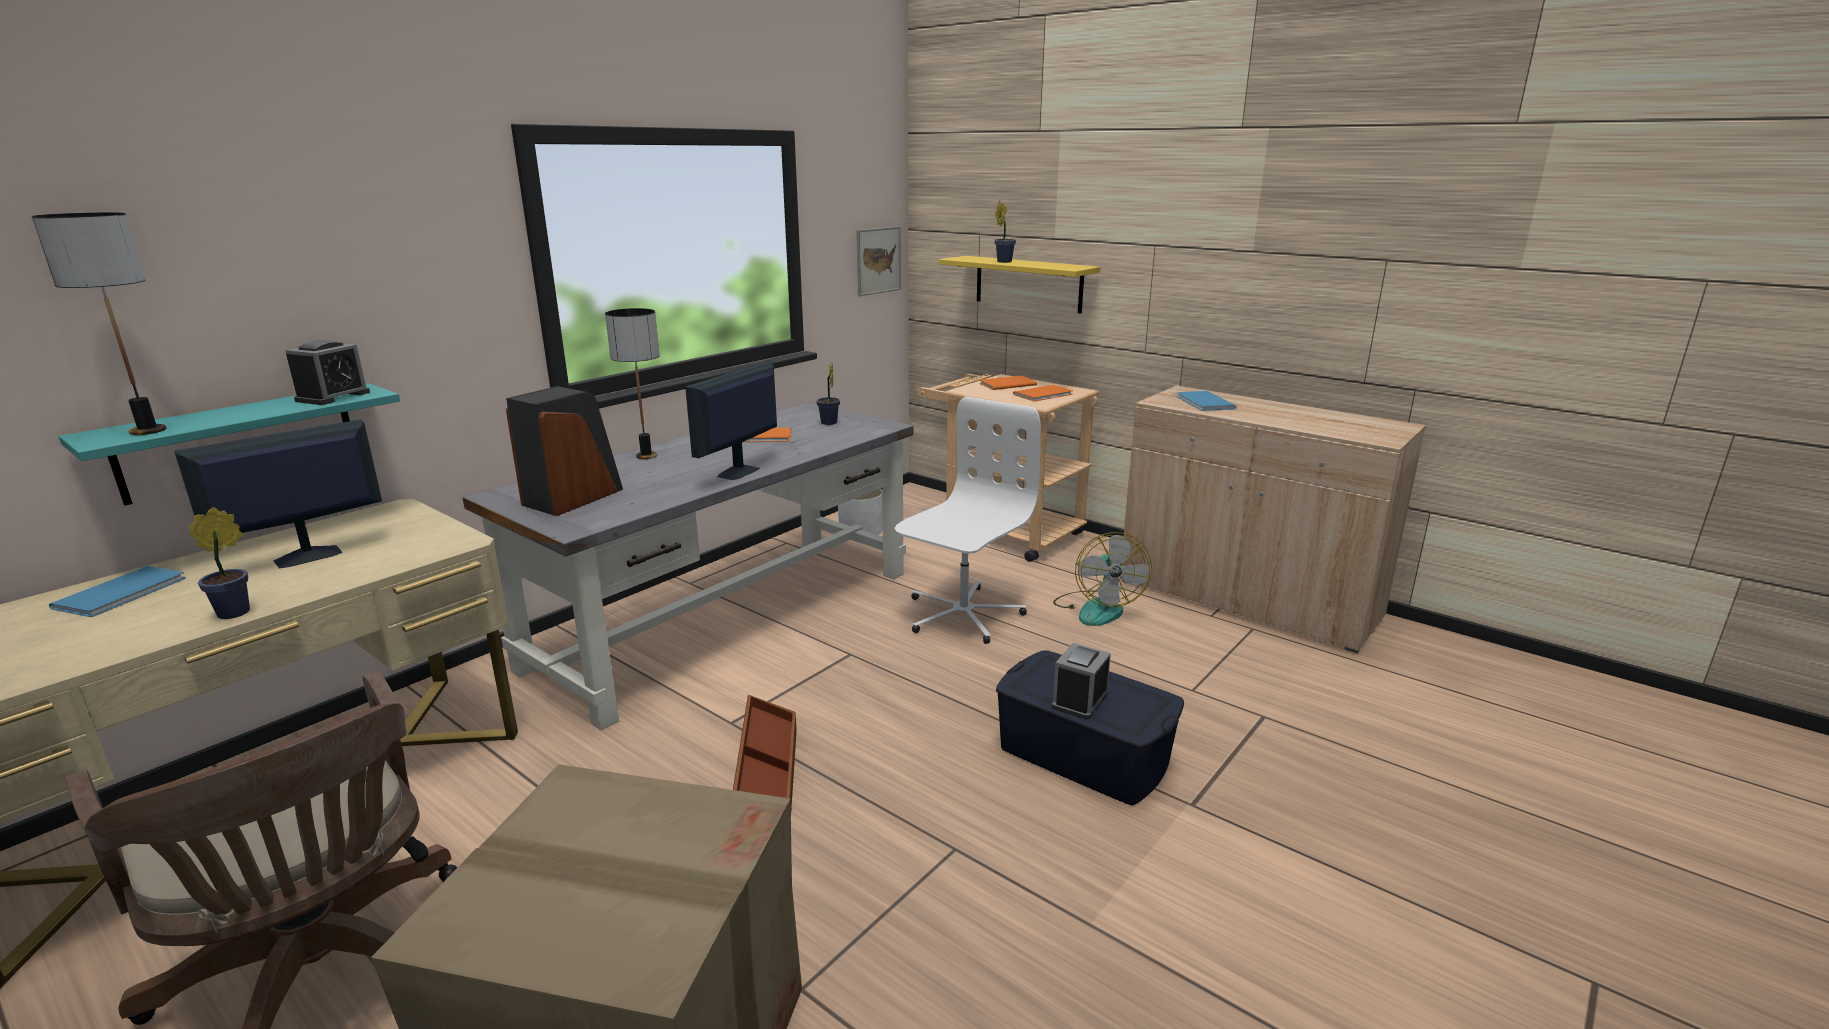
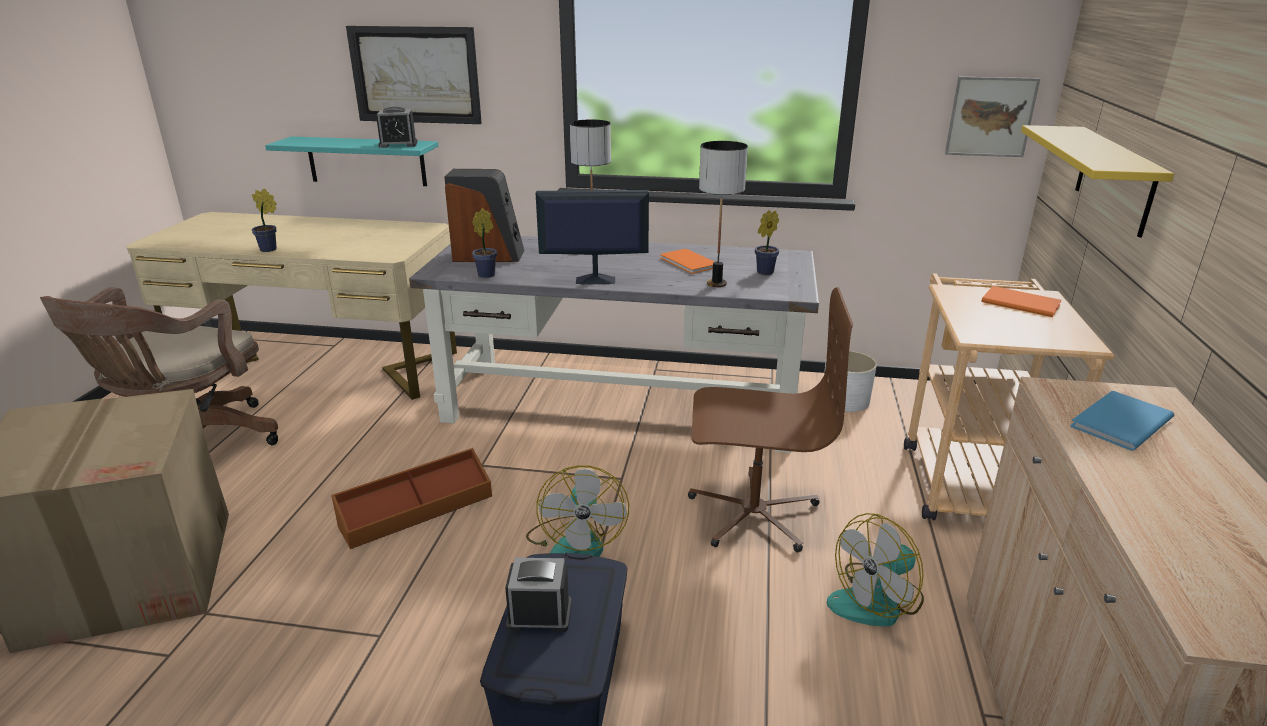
camera: 60 degrees right, 5 degrees up
(125, 592) = (283, 225): blue book -> none
(149, 431) = (306, 142): table lamp -> table lamp (717, 284)
(306, 557) = (346, 236): monitor -> none
(321, 291) = (415, 75): none -> picture
(922, 704) = (575, 544): none -> fan
(962, 615) = (753, 513): white office chair -> brown office chair
(1003, 261) = (1076, 141): potted plant -> potted plant (488, 274)
(1045, 394) = (1022, 329): orange book -> none

